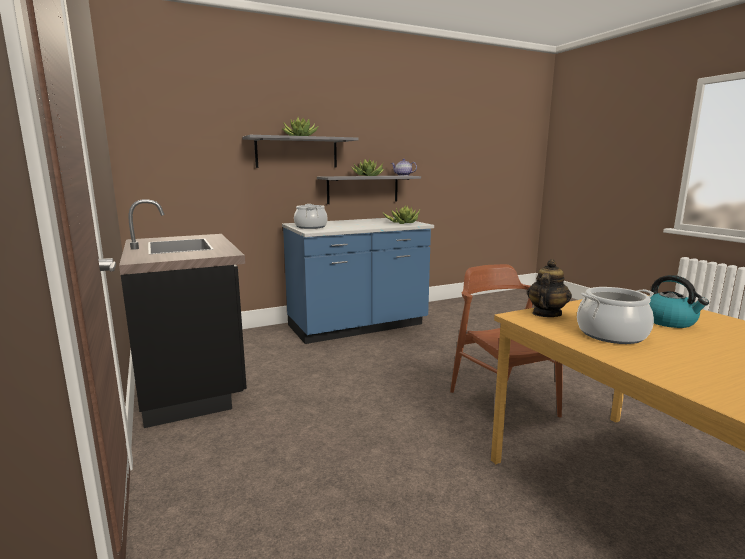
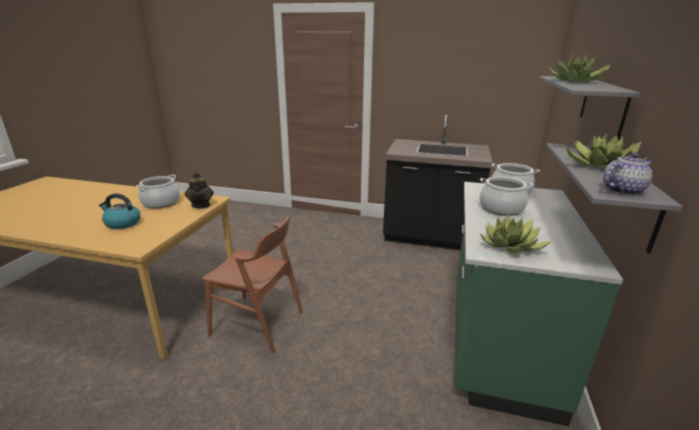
camera: 130 degrees right, 10 degrees up
(352, 226) = (501, 209): none -> cooking pot
(358, 326) = (497, 343): blue counter -> green counter

